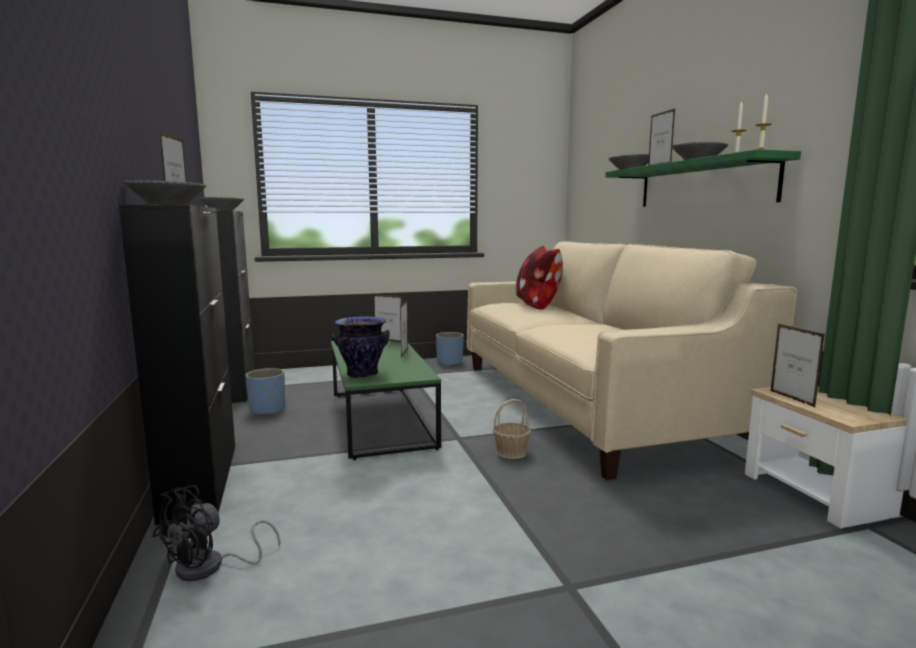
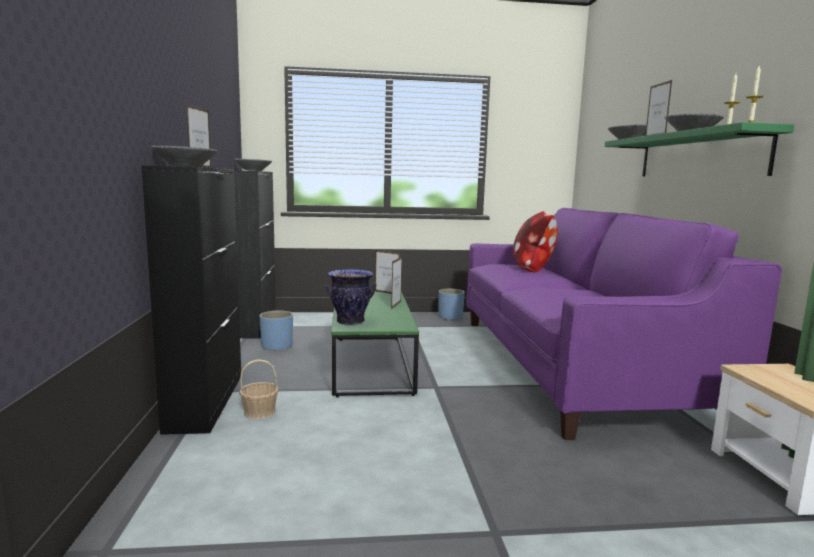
camera: 10 degrees right, 0 degrees up
(210, 567) = (192, 474): black fan -> none
(511, 452) = (481, 405): basket -> basket (260, 412)
(585, 402) = (569, 364): beige sofa -> purple sofa
(791, 399) = (760, 377): picture frame -> none

